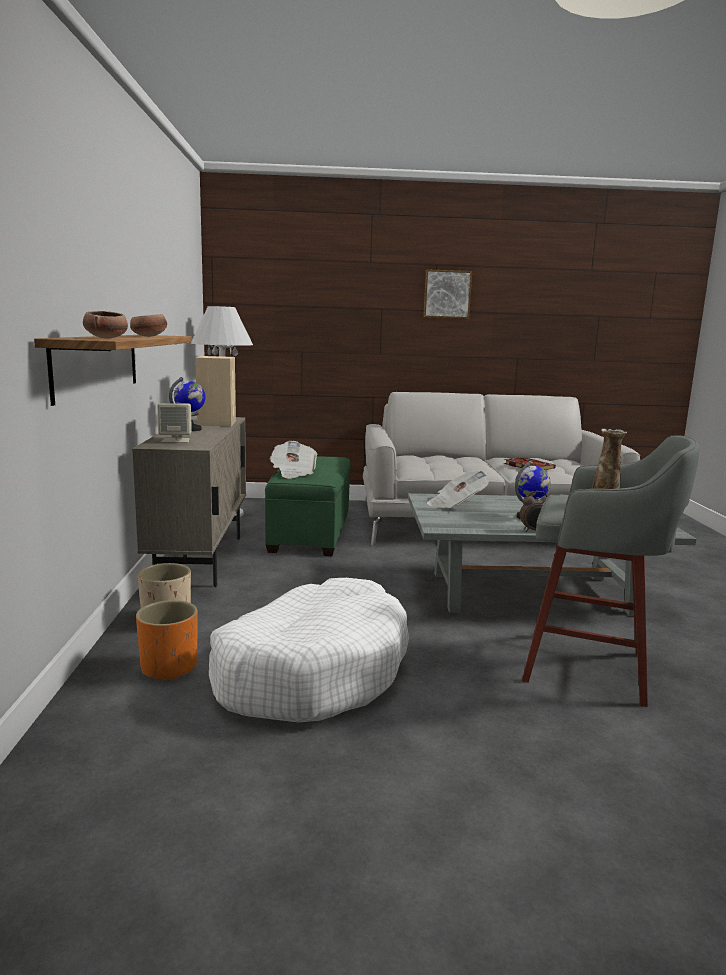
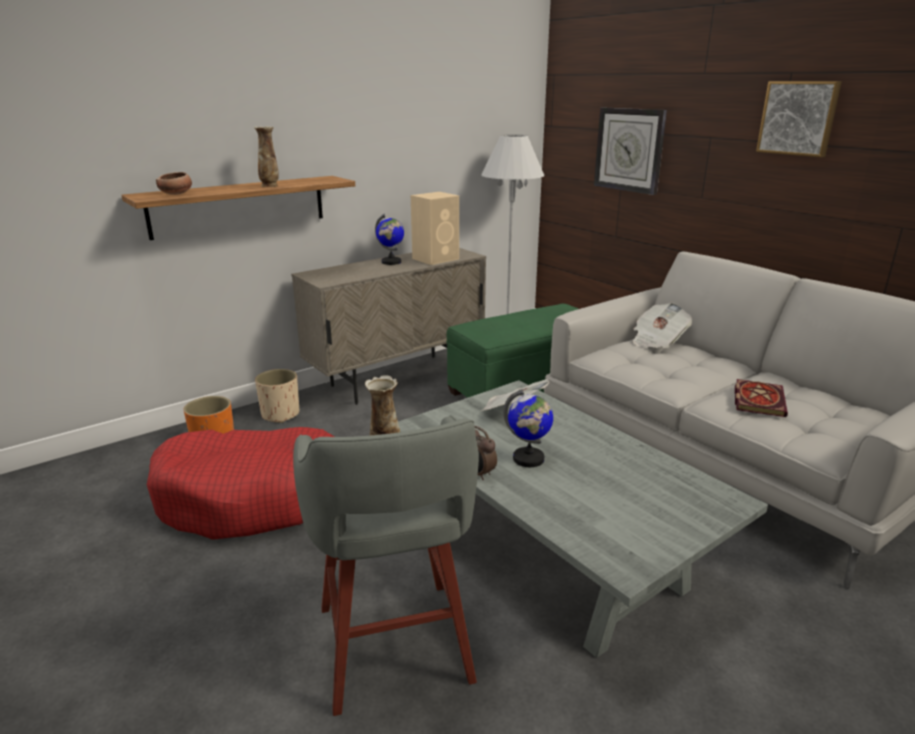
camera: 55 degrees right, 10 degrees up
(149, 336) = (270, 186): bowl -> vase
(176, 440) = (338, 272): beige speaker -> none
(293, 473) = (489, 323): newspaper -> newspaper (657, 340)
(309, 321) = (629, 150): none -> wall clock
(311, 671) = (252, 496): white dog bed -> red dog bed

